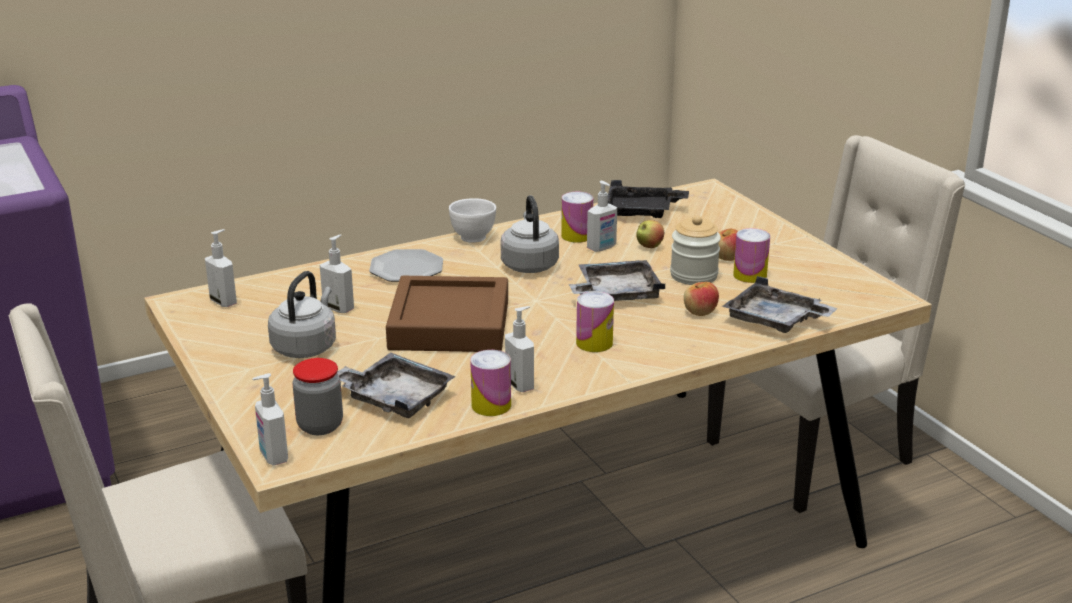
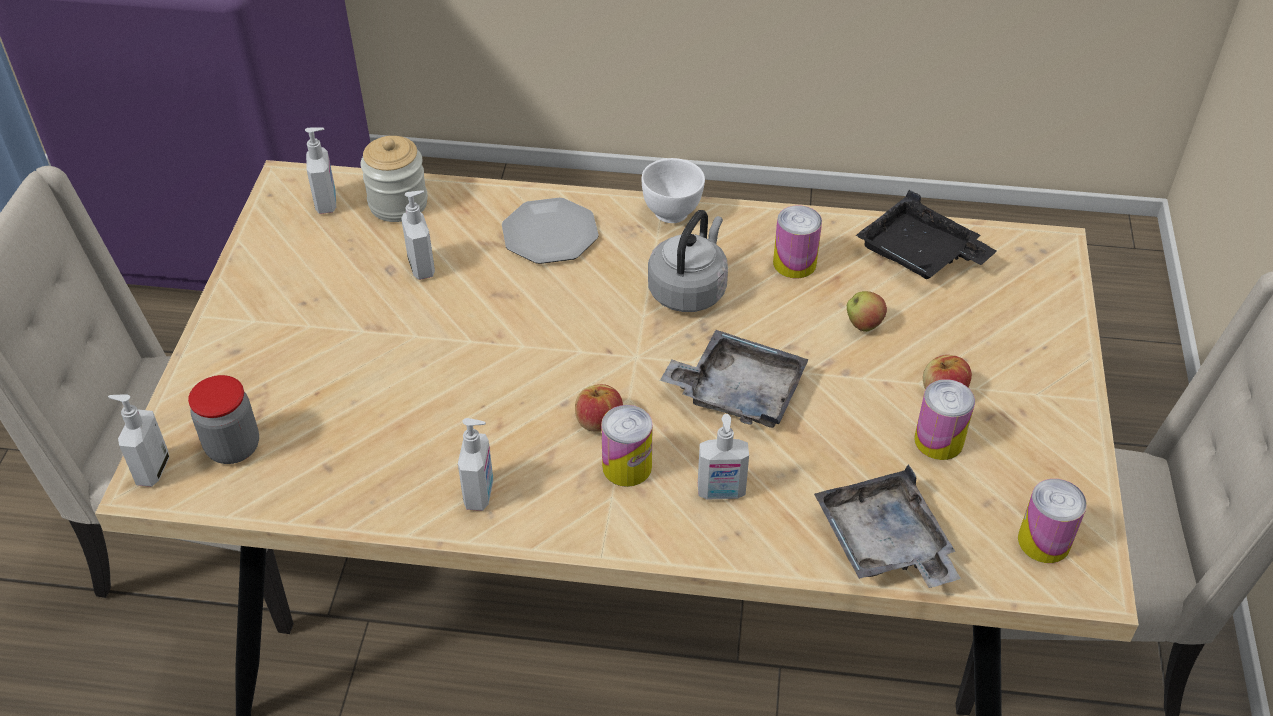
camera: 35 degrees right, 20 degrees up
(306, 346) = (335, 314): grey kettle -> none
(395, 398) = (340, 443): grey tray -> none
(449, 325) = (504, 352): brown tray -> none
(491, 405) = (419, 510): can -> can (1044, 541)
(602, 248) = (803, 299): soap dispenser -> soap dispenser (721, 492)
(693, 275) = (865, 405): jar -> jar (398, 203)
(700, 312) = (805, 477): apple -> apple (598, 421)

